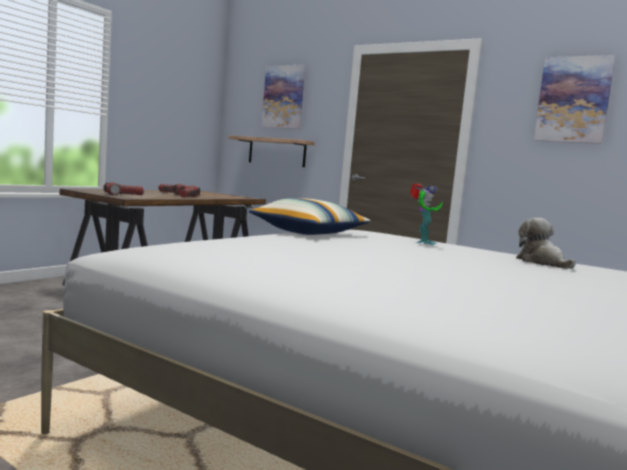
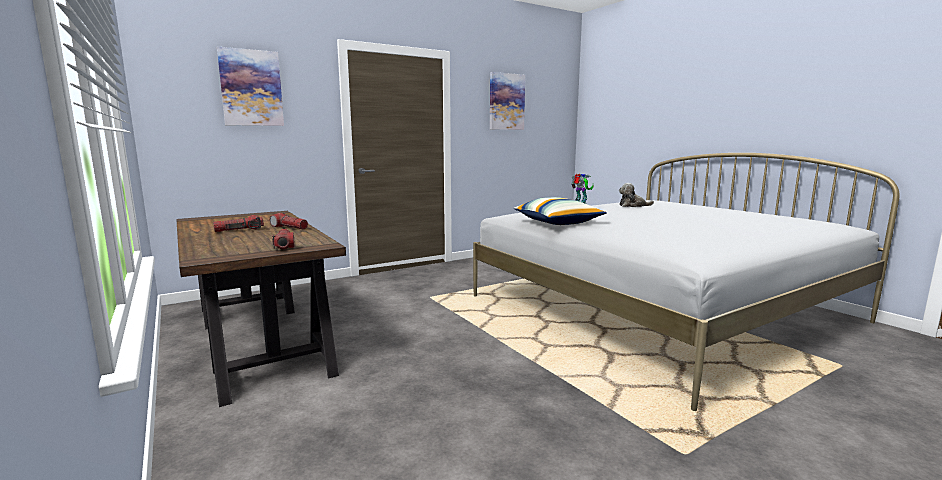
camera: 65 degrees left, 5 degrees up
(277, 152) = (253, 154): shelf -> none

